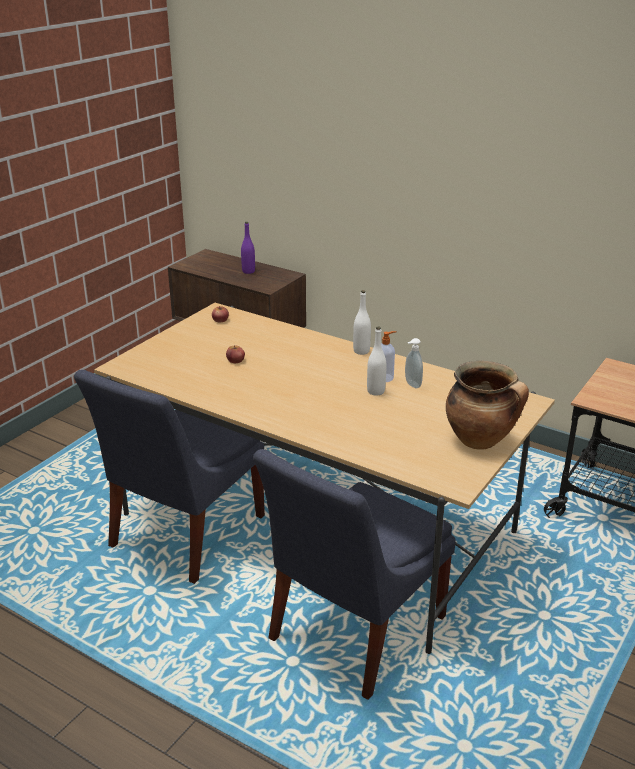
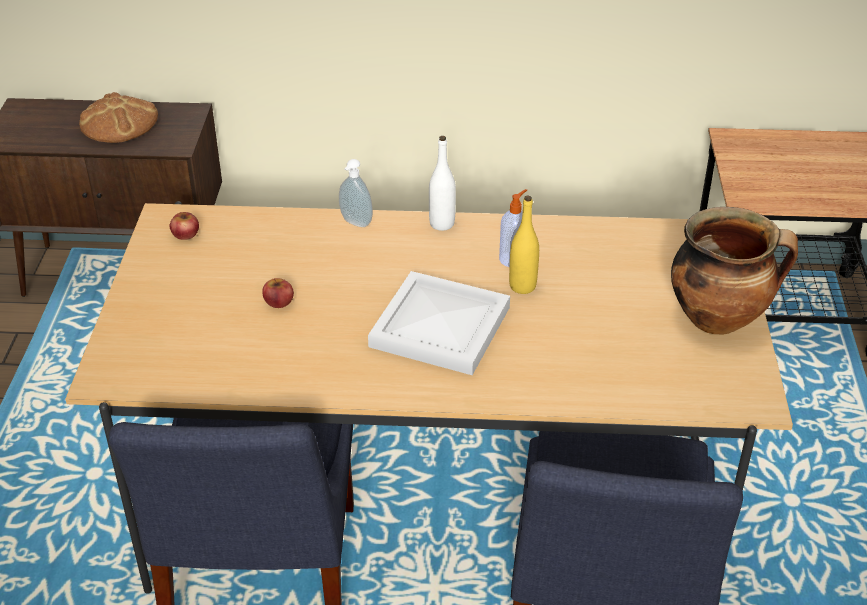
camera: 30 degrees left, 10 degrees up
(248, 271) = (119, 123): purple bottle -> bread
(308, 394) = (439, 325): none -> white tray
(376, 391) = (522, 286): white bottle -> yellow bottle
(411, 385) = (557, 258): soap dispenser -> soap dispenser (355, 223)

